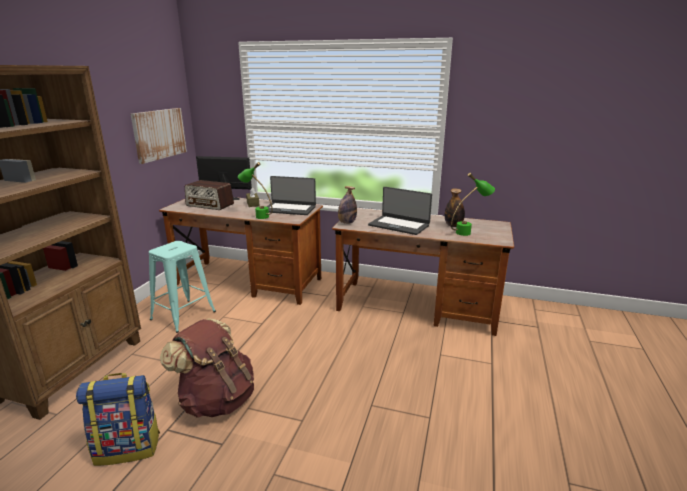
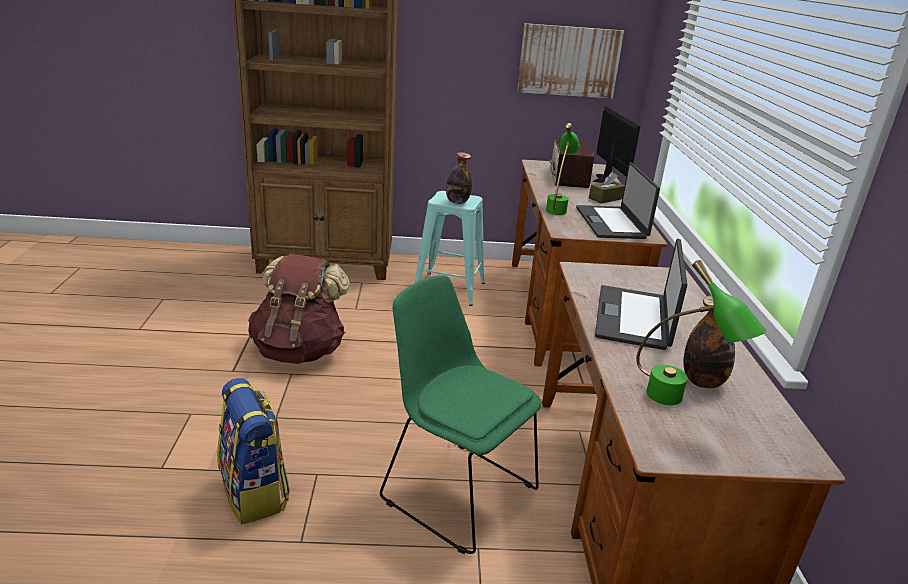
camera: 70 degrees right, 5 degrees up
(128, 447) = (225, 322): backpack -> backpack (255, 493)
(347, 223) = (595, 270): bottle -> bottle (457, 202)
(398, 353) = (455, 490): none -> green chair

